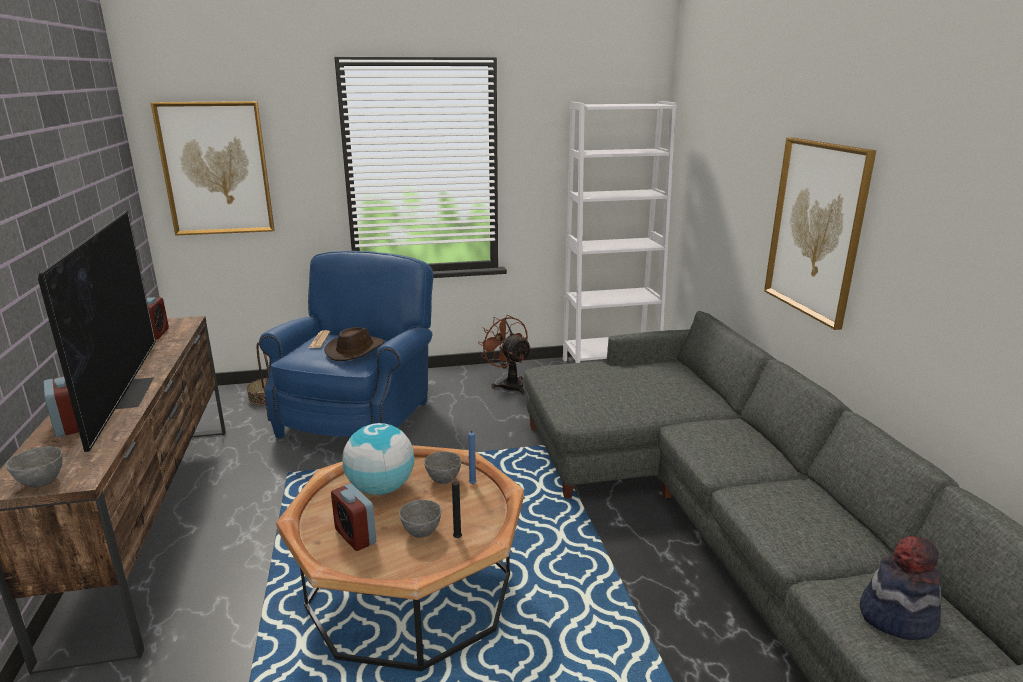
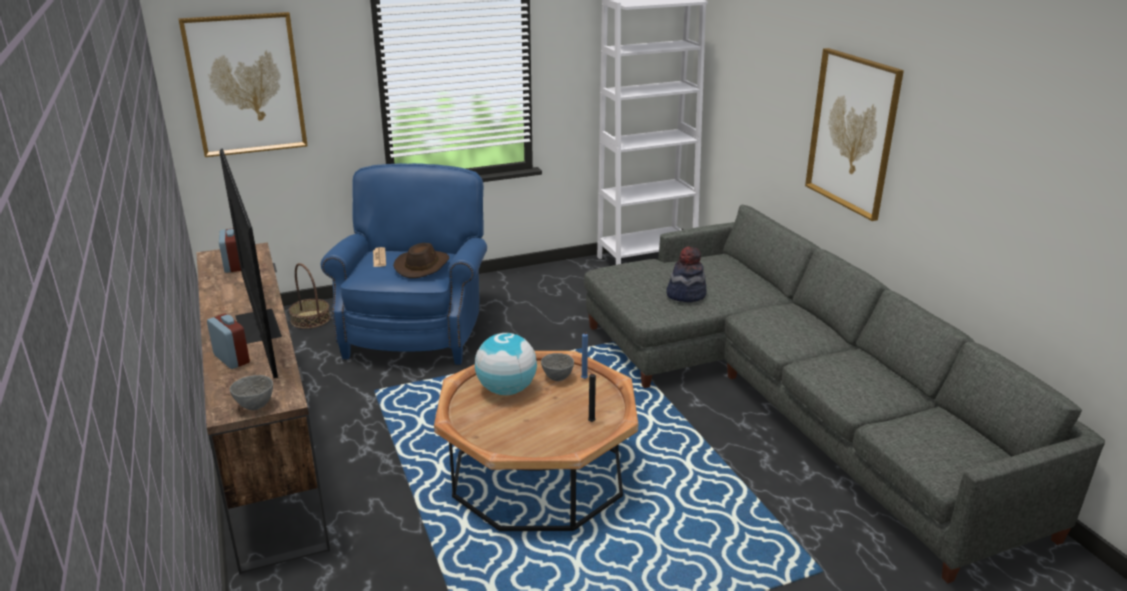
camera: 10 degrees left, 5 degrees up
(355, 536) = (505, 429): alarm clock -> none
(421, 533) = (559, 421): grey bowl -> none
(508, 384) = (552, 287): brown fan -> none
(896, 616) = (935, 438): hat -> hat (686, 294)

